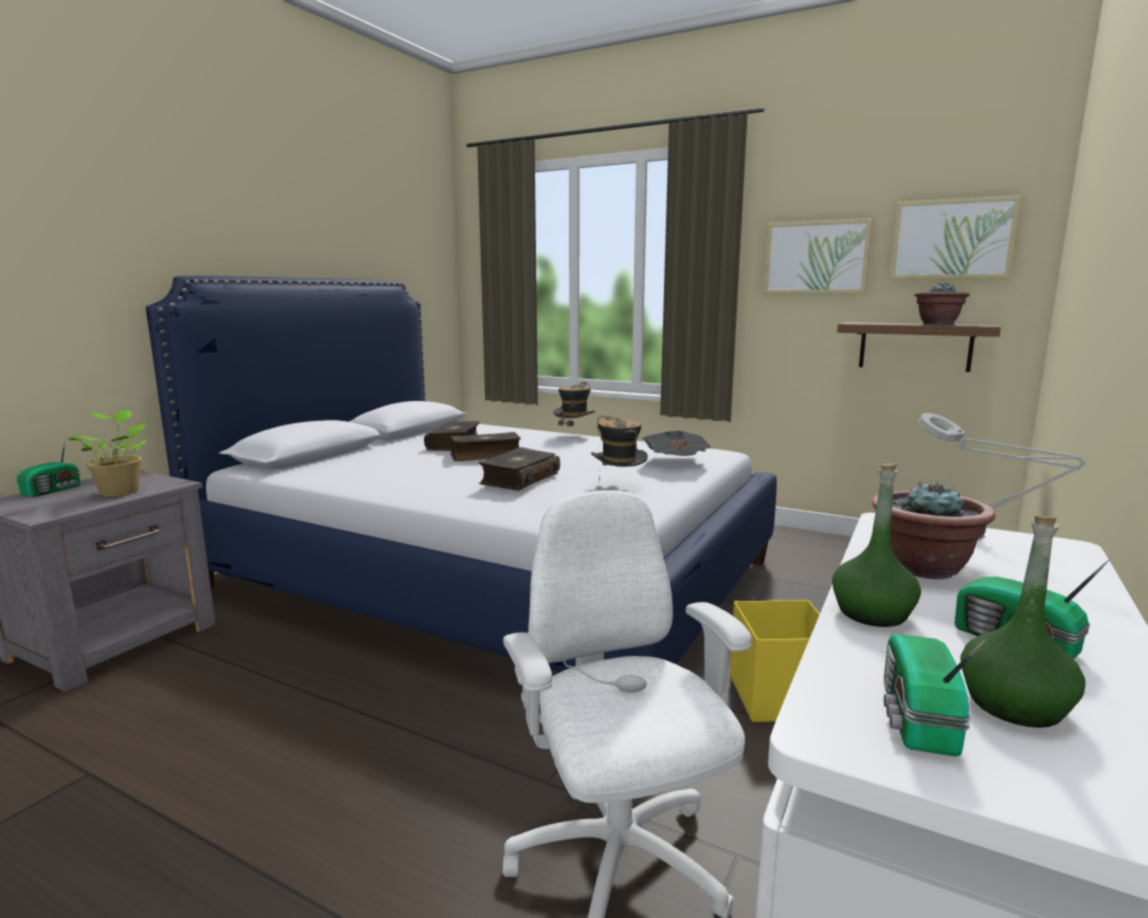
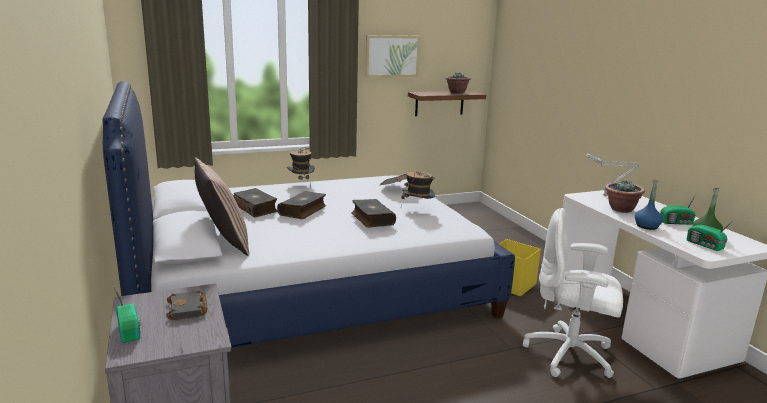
camera: 50 degrees left, 5 degrees up
(120, 491) = (189, 309): potted plant -> black book
(333, 460) = (223, 242): none -> pillow
(872, 613) = (646, 226): green bottle -> blue bottle
(952, 239) = (453, 48): picture -> none

